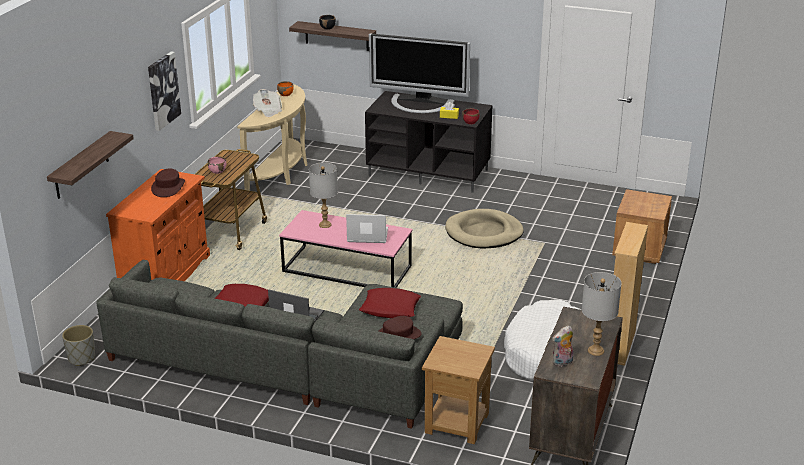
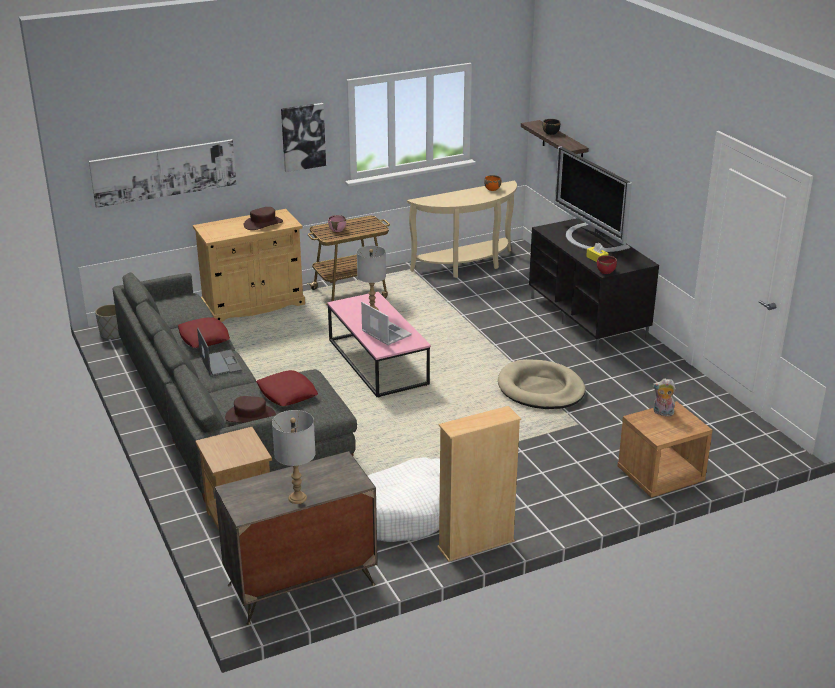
camera: 45 degrees right, 0 degrees up
(81, 166) = (164, 172): shelf -> picture
(166, 275) = (253, 305): orange cabinet -> beige cabinet
(268, 111) = (452, 197): newspaper -> none
(562, 363) = (254, 490): plush toy -> plush toy (662, 413)

